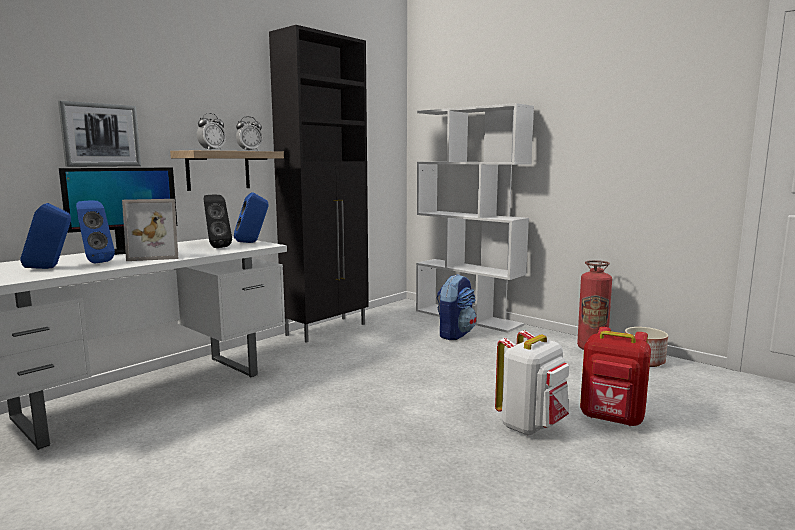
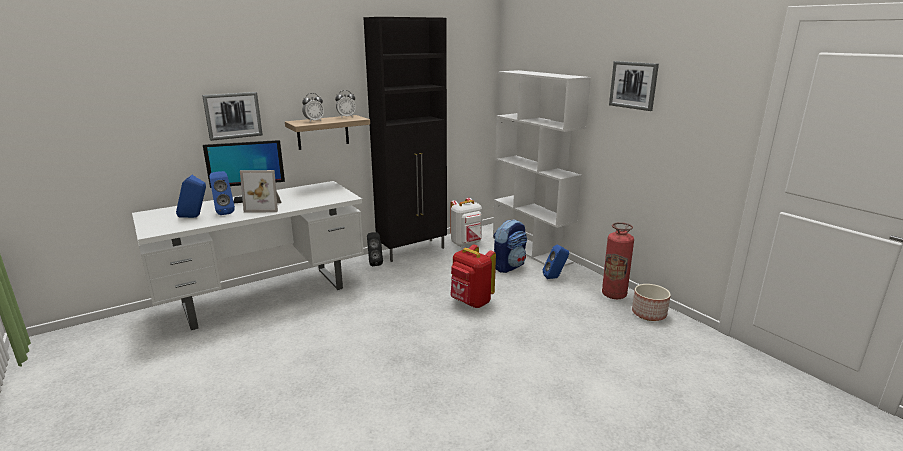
camera: 15 degrees right, 10 degrees up
(216, 247) = (311, 198): black speaker -> black speaker (374, 263)
(252, 242) = (341, 192): blue speaker -> blue speaker (555, 278)
(531, 426) = (509, 361): white backpack -> white backpack (466, 243)
(589, 107) = (633, 85): none -> picture
(612, 419) = (575, 365): red backpack -> red backpack (471, 302)

